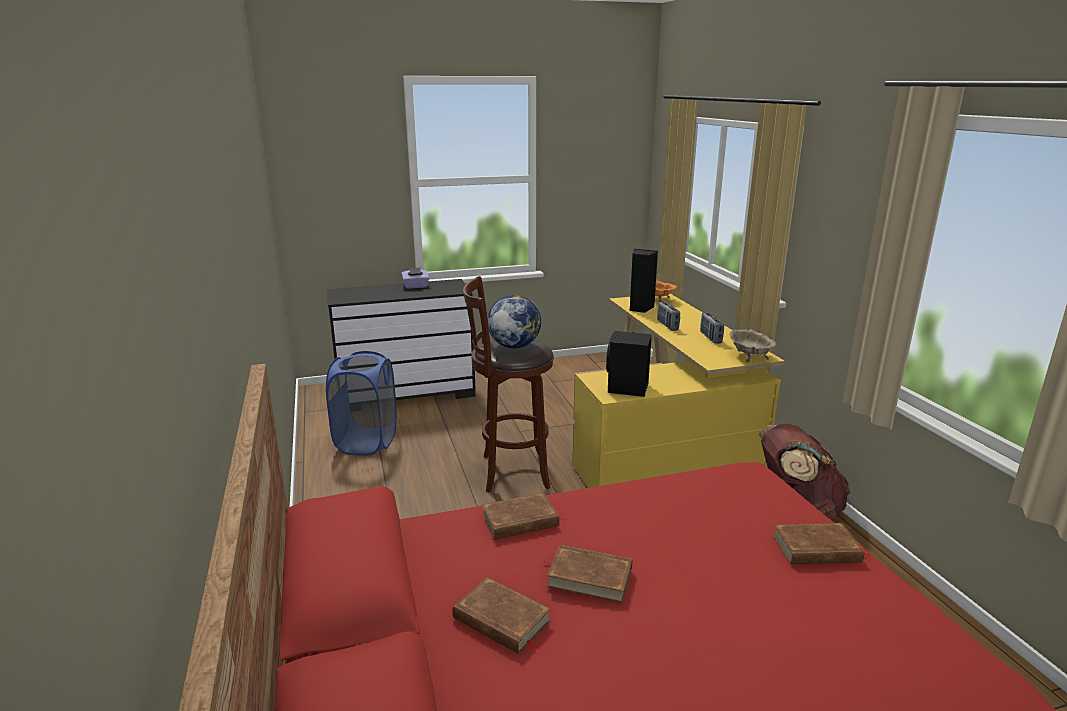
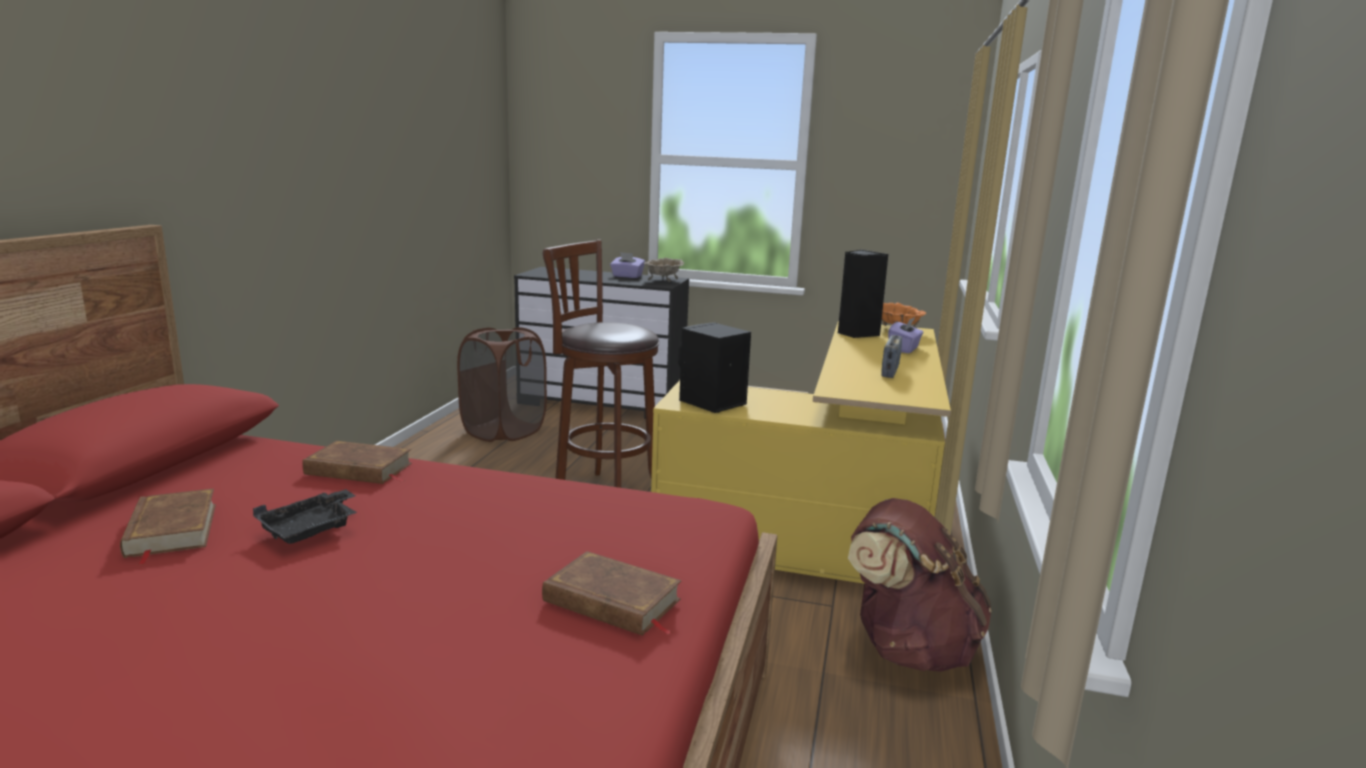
camera: 30 degrees right, 5 degrees down
(366, 442) = (504, 431): blue laundry basket -> brown laundry basket
(514, 346) = (608, 327): globe -> none
(589, 577) = (311, 529): brown book -> black tray
(667, 325) = (856, 352): radio -> none
(685, 316) = (904, 349): none -> purple tissue box
(749, 356) = (904, 396): beige bowl -> beige bowl (663, 280)

